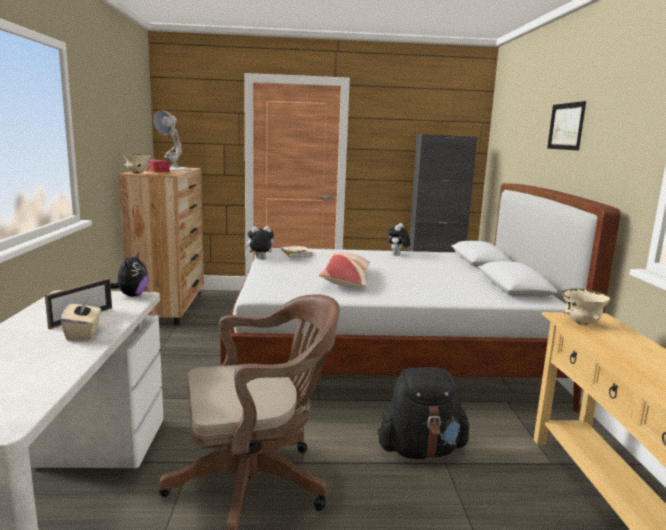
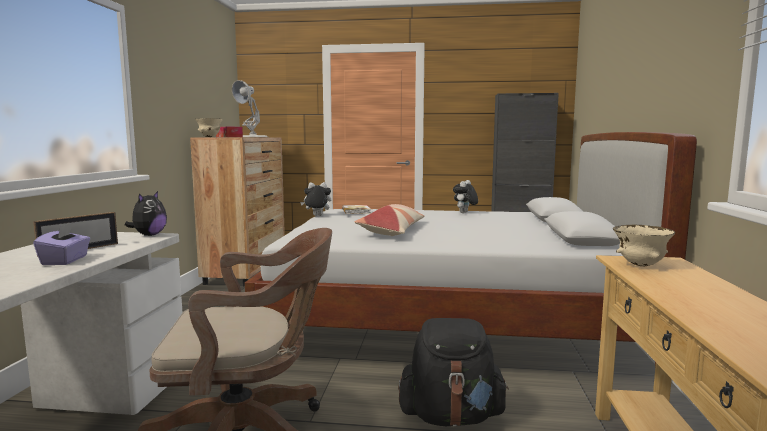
camera: 10 degrees right, 5 degrees down
(83, 333) = (65, 260): beige tissue box -> purple tissue box
(566, 126) = (641, 60): picture -> none

